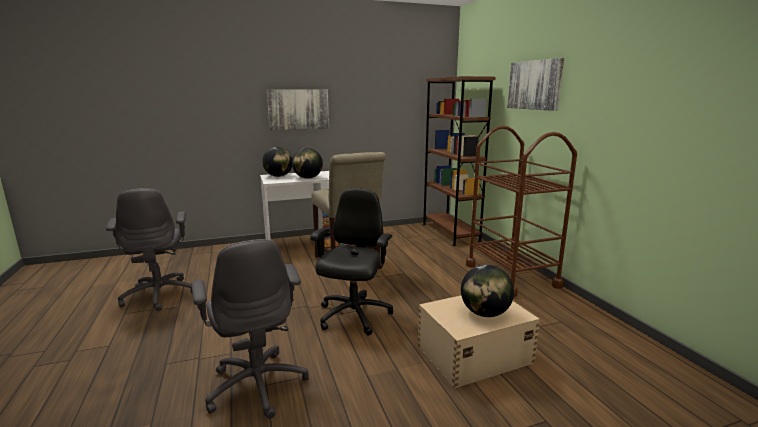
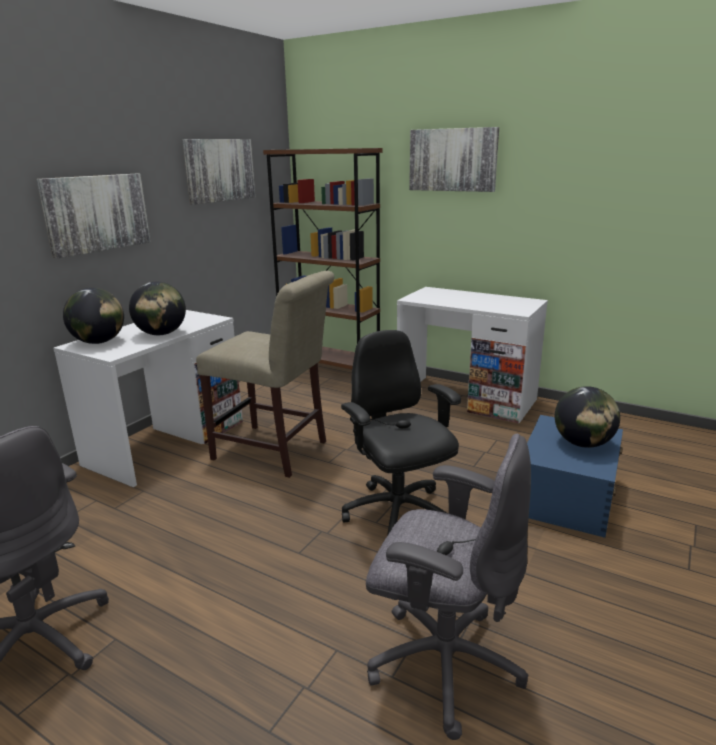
camera: 40 degrees left, 5 degrees up
(389, 90) = (219, 170): none -> picture
(473, 354) = (565, 496): beige storage box -> blue storage box
(511, 275) = (466, 398): brown cart -> white desk

